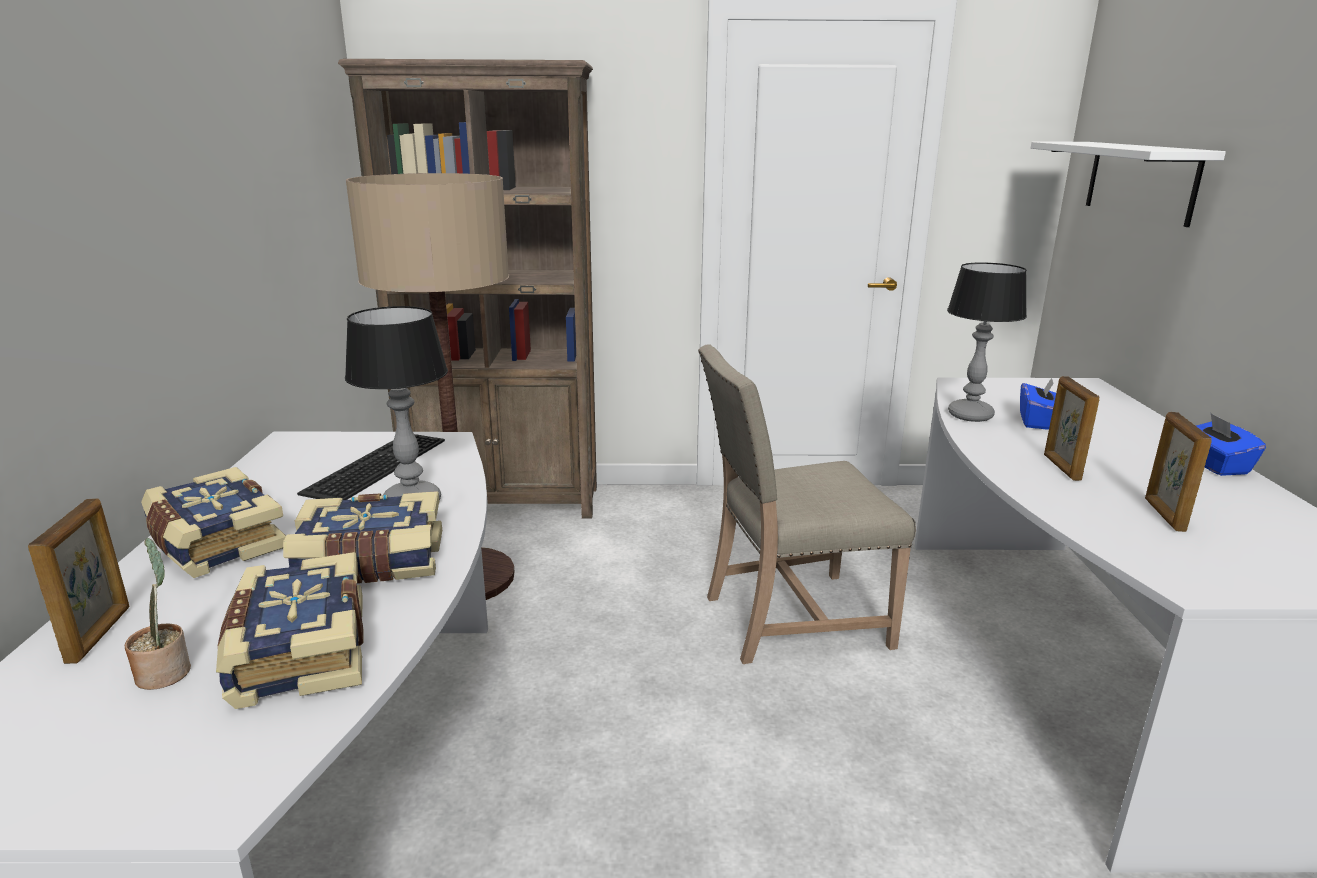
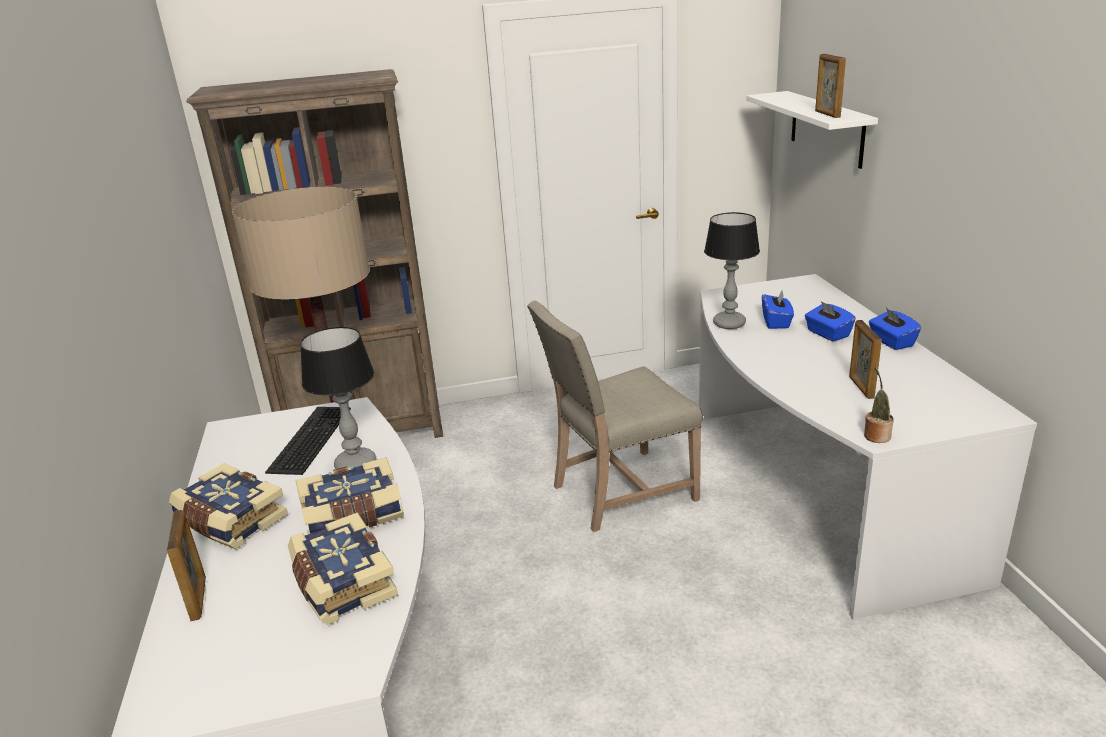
camera: 10 degrees left, 5 degrees up
(165, 671) = (263, 612): potted plant -> potted plant (876, 435)
(1061, 467) = (795, 360): picture frame -> picture frame (827, 114)
(1113, 444) = (827, 334): none -> blue tissue box

